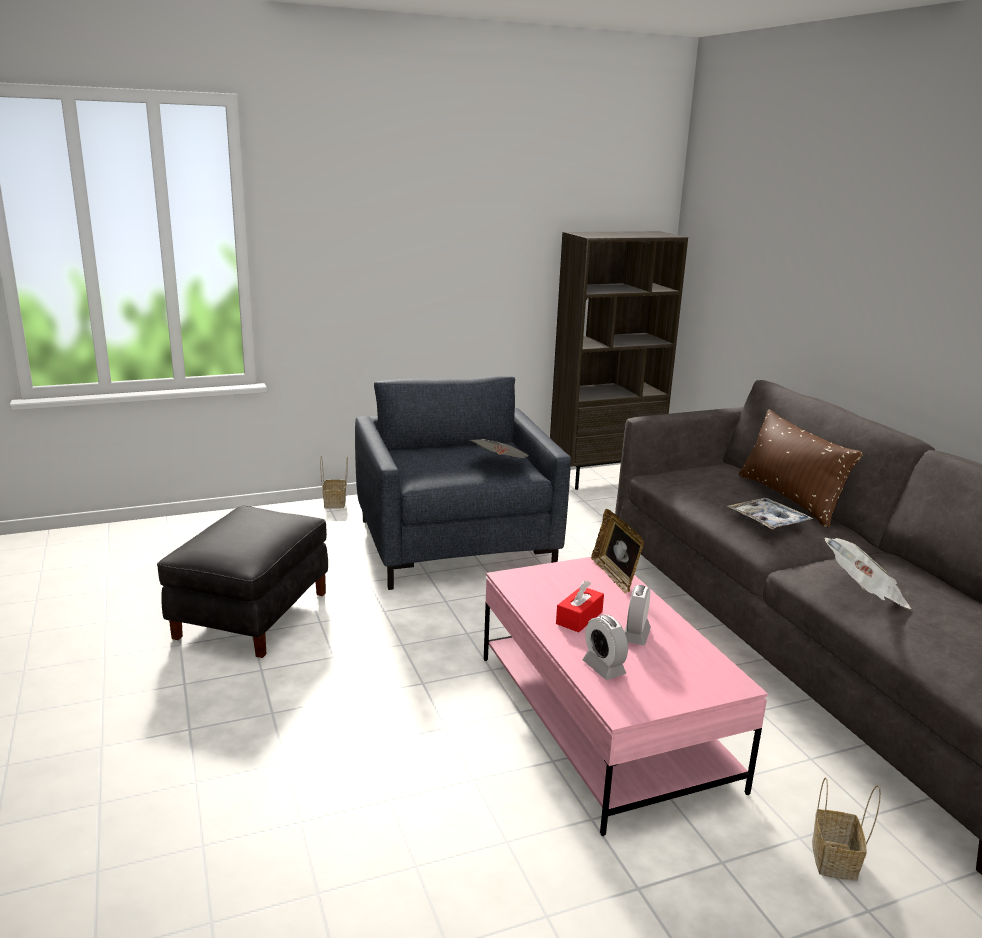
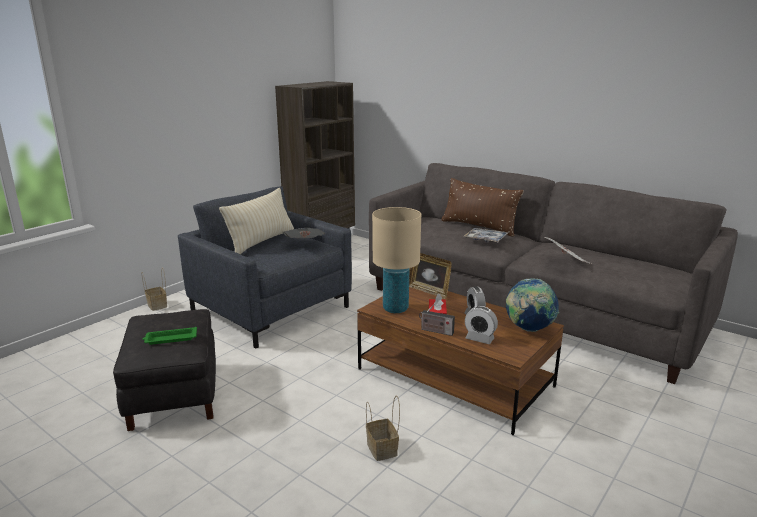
camera: 30 degrees left, 0 degrees up
(241, 542) = (170, 339): none -> green tray
(453, 449) = (261, 242): none -> beige pillow
(538, 587) = (395, 309): none -> beige table lamp
(554, 635) = (435, 331): none -> radio
(603, 720) = (454, 377): pink coffee table -> brown coffee table
(698, 680) = (528, 329): none -> globe
(835, 861) = (617, 401): basket -> basket (383, 449)

